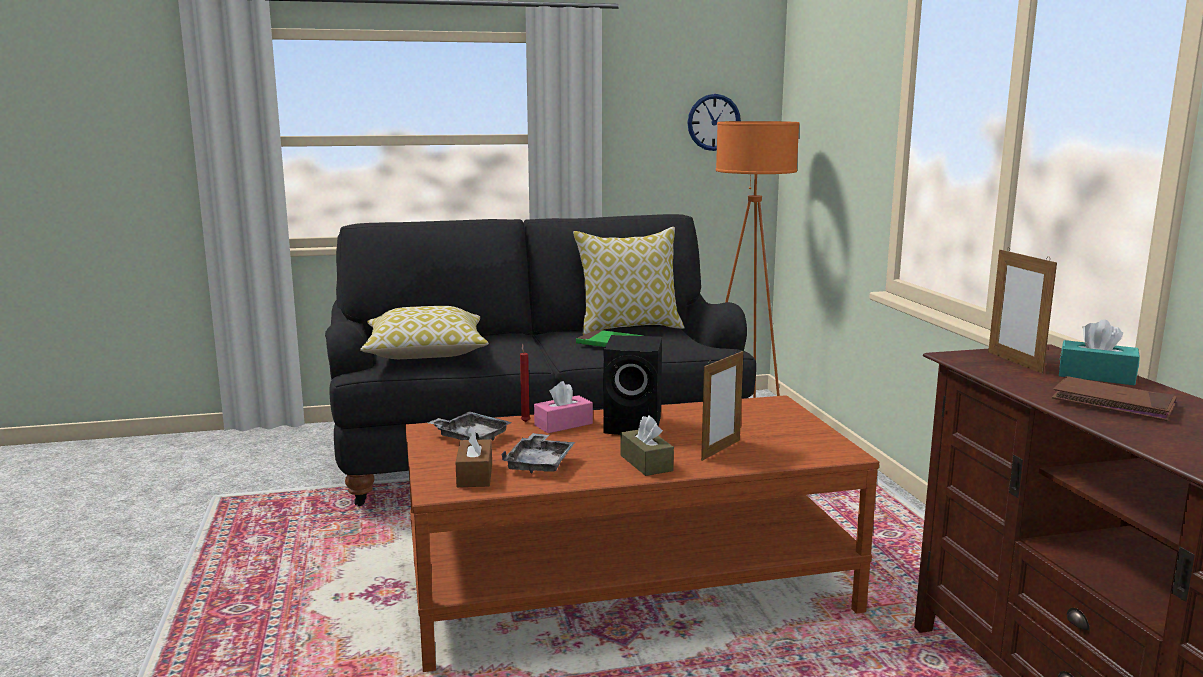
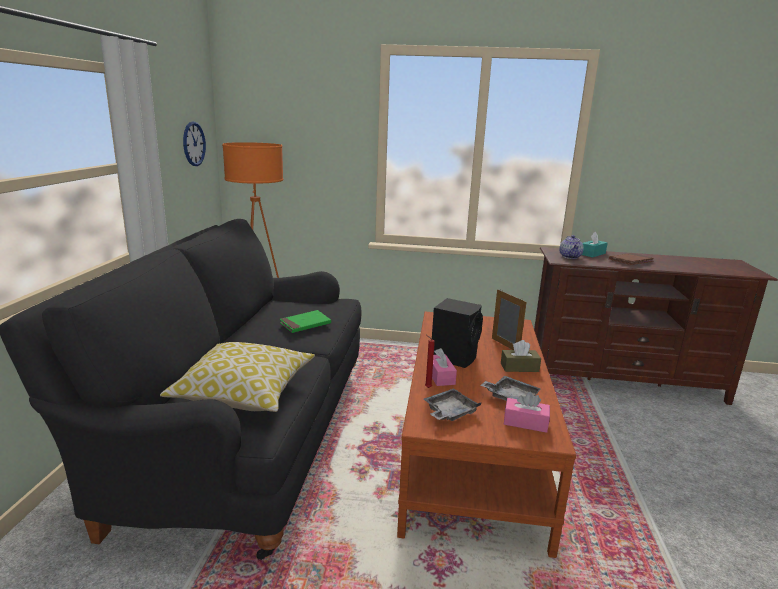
camera: 70 degrees left, 5 degrees up
(475, 475) = (525, 422): brown tissue box -> pink tissue box
(629, 328) = (265, 311): pillow -> none
(1014, 362) = (570, 257): picture frame -> teapot

